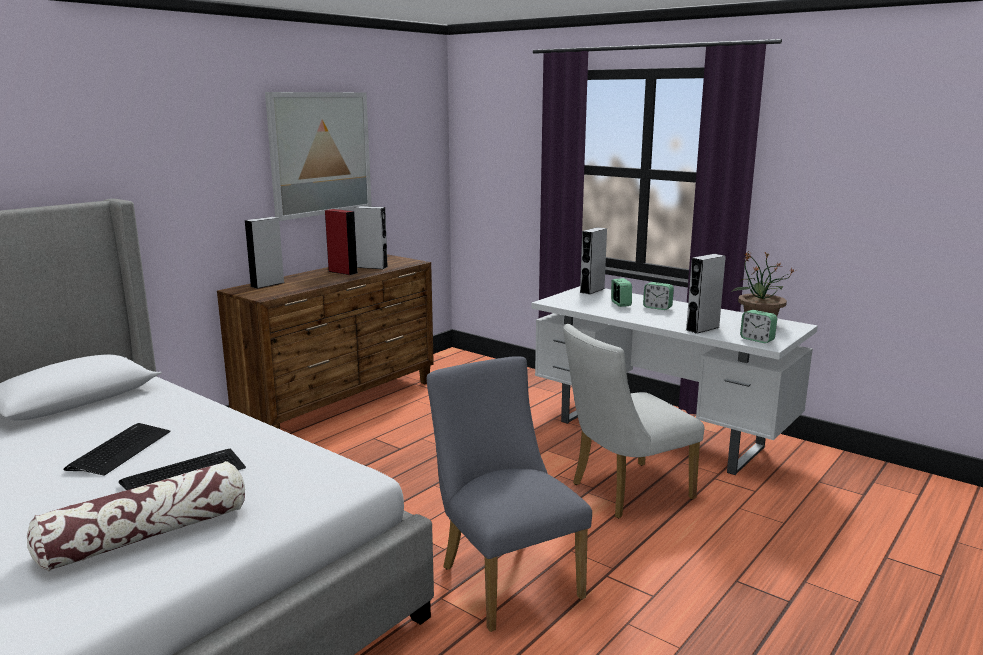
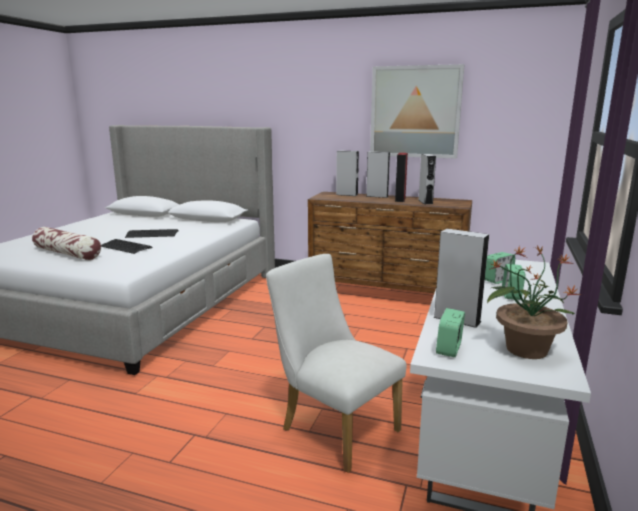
camera: 70 degrees right, 0 degrees up
(504, 577) = (183, 392): grey chair -> none
(592, 290) = (530, 266): grey speaker -> grey speaker (377, 196)

